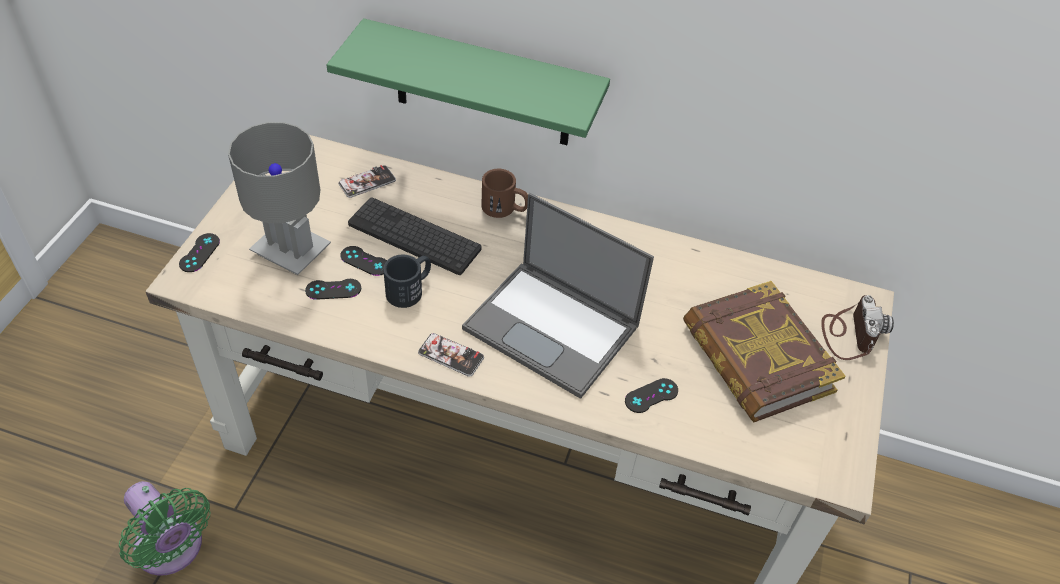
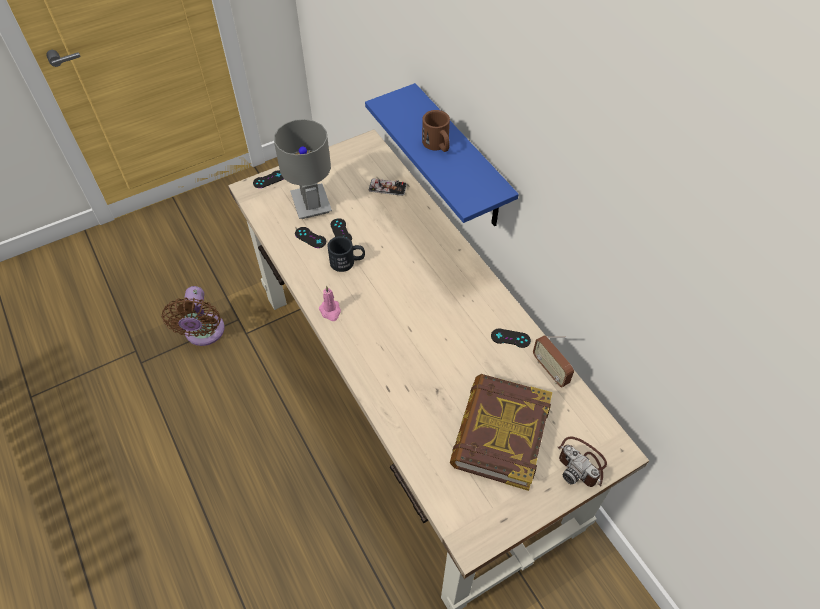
camera: 45 degrees right, 5 degrees up
(172, 550) = (204, 333): green fan -> brown fan
(414, 236) = (380, 233): keyboard -> none
(451, 355) = (330, 311): phone -> pink candle
(483, 85) = (461, 160): green shelf -> blue shelf
(505, 208) = (447, 247): brown mug -> brown mug (438, 145)
(553, 328) = (400, 333): laptop -> none
(651, 396) = (412, 409): black game controller -> black game controller (510, 338)
(733, 267) = (550, 370): none -> radio
(849, 334) = (581, 463): camera -> camera turned 90 degrees clockwise

